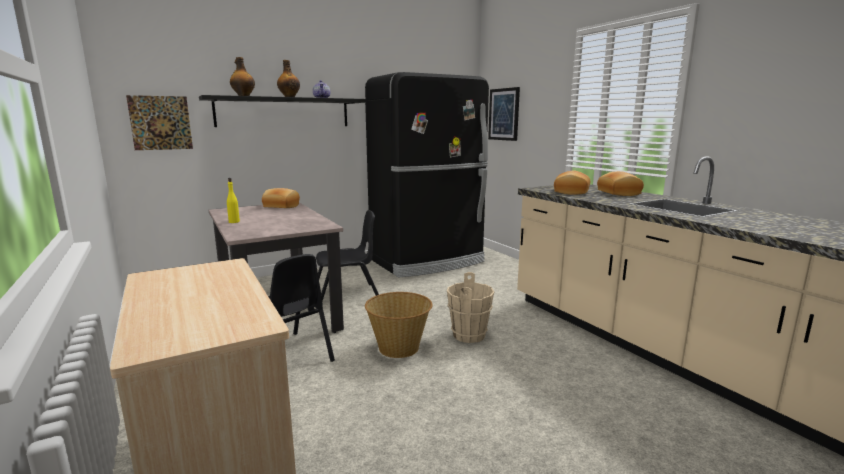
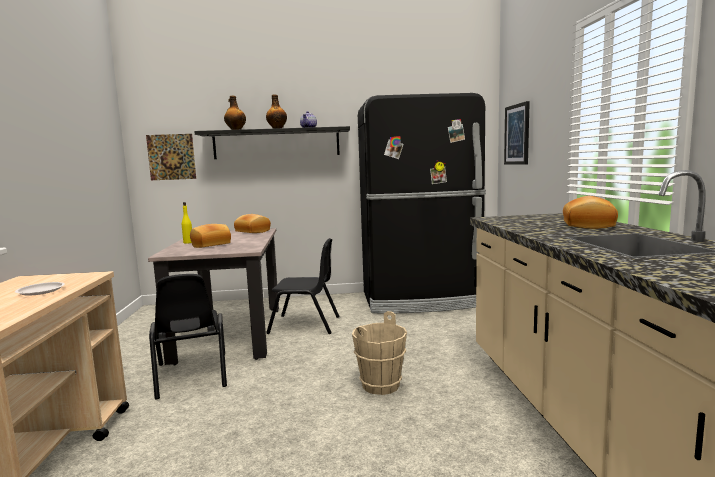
camera: 25 degrees right, 5 degrees down
(216, 286) = (41, 291): none -> white plate
(399, 347) = (297, 385): basket -> none
(570, 191) = (524, 222): bread -> bread (210, 244)

